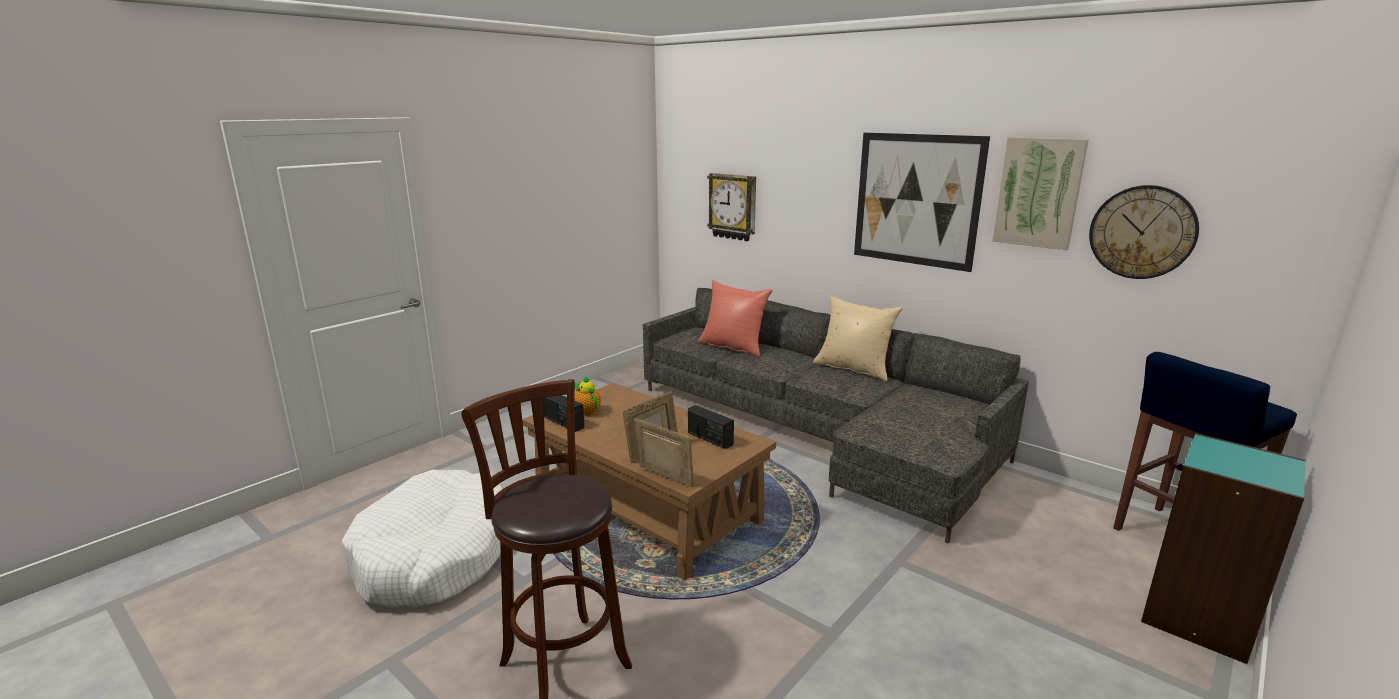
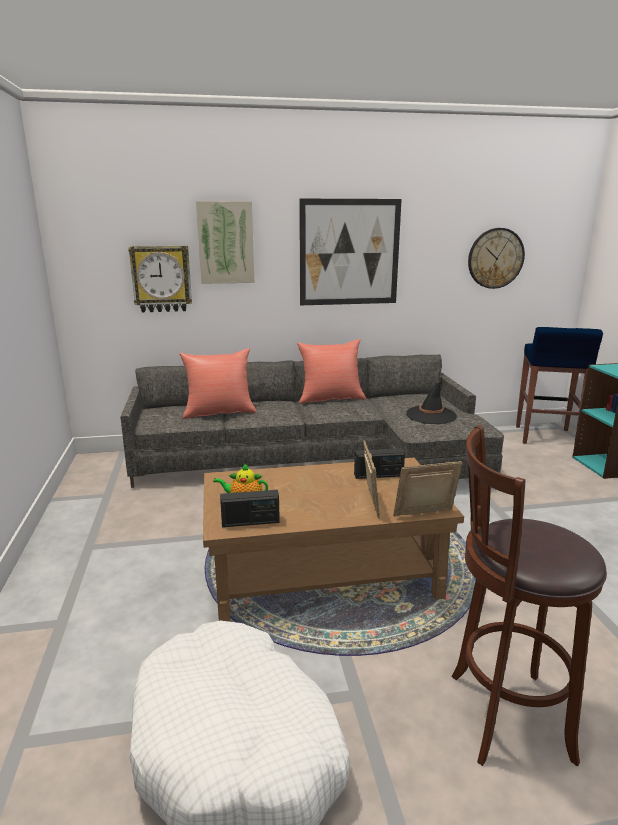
camera: 50 degrees left, 0 degrees up
(853, 368) = (330, 398): beige pillow -> red pillow
(915, 421) = (431, 415): none -> black hat
(1038, 192) = (435, 238): picture -> picture (225, 242)

